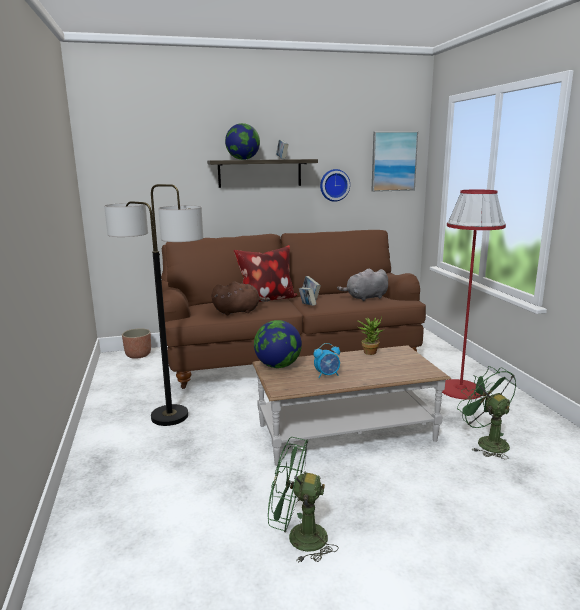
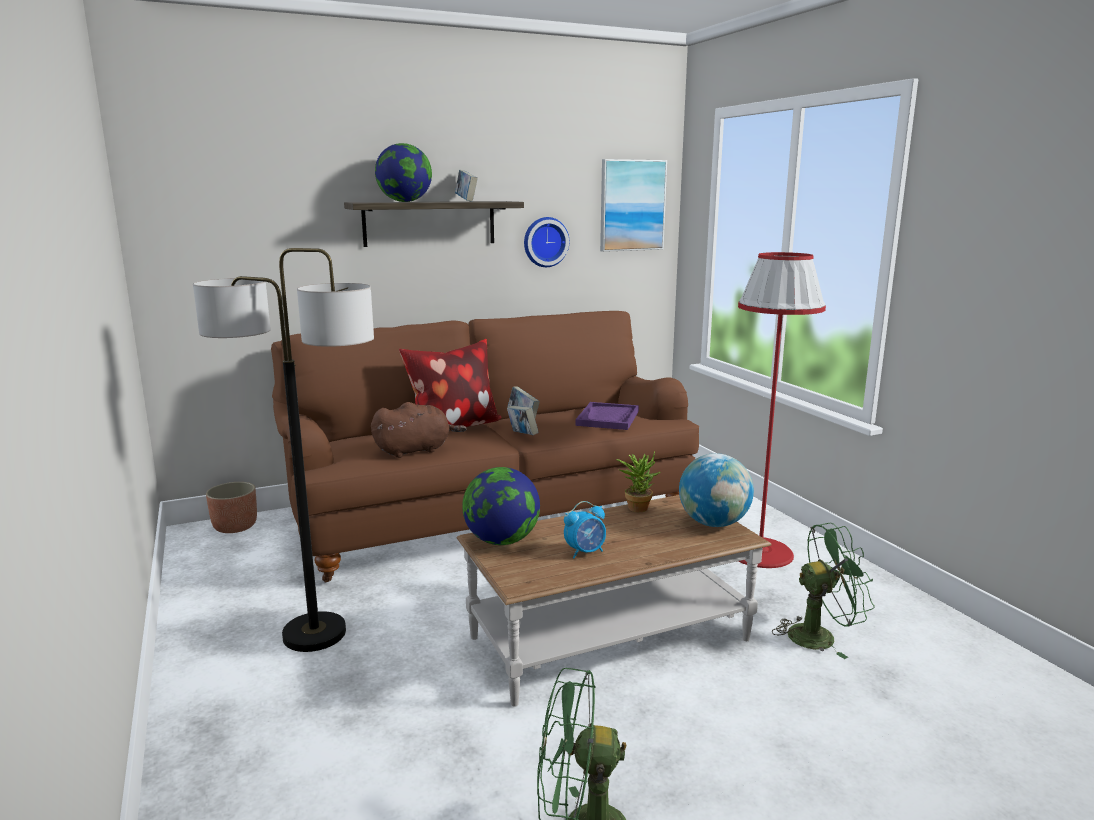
camera: 10 degrees left, 0 degrees up
(365, 298) = (608, 418): grey plush toy -> purple tray
(416, 364) = (713, 523): none -> globe
(486, 442) = (820, 636): green fan -> green fan turned 120 degrees clockwise

